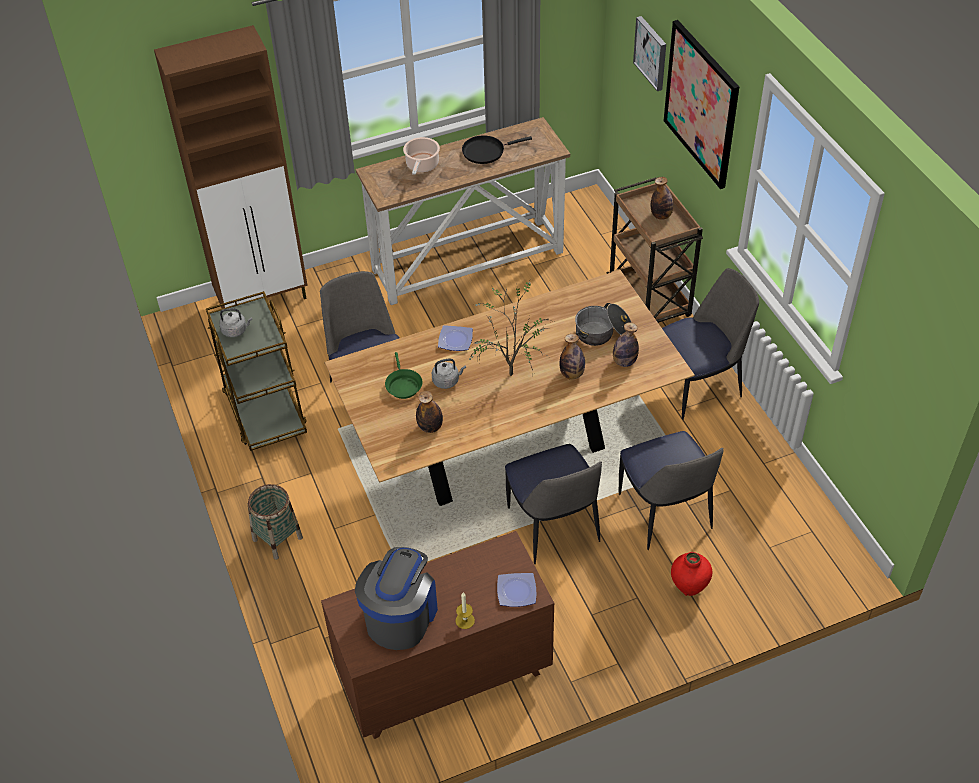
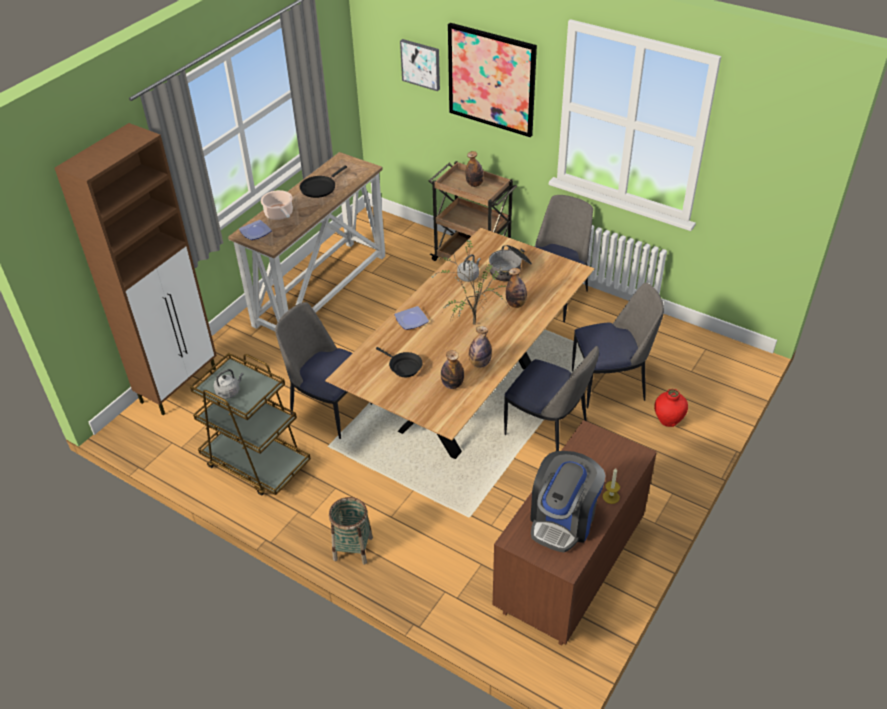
camera: 35 degrees left, 5 degrees down
(401, 615) = (563, 519): coffee machine -> coffee machine turned 135 degrees counterclockwise
(403, 385) = (403, 367): green frying pan -> black frying pan
(447, 381) = (433, 349): grey kettle -> grey kettle (469, 276)
(517, 591) = (625, 457): plate -> plate (255, 231)
(624, 362) = (542, 281): bottle -> bottle (479, 363)
(665, 514) = (610, 384): chair -> chair turned 45 degrees counterclockwise

